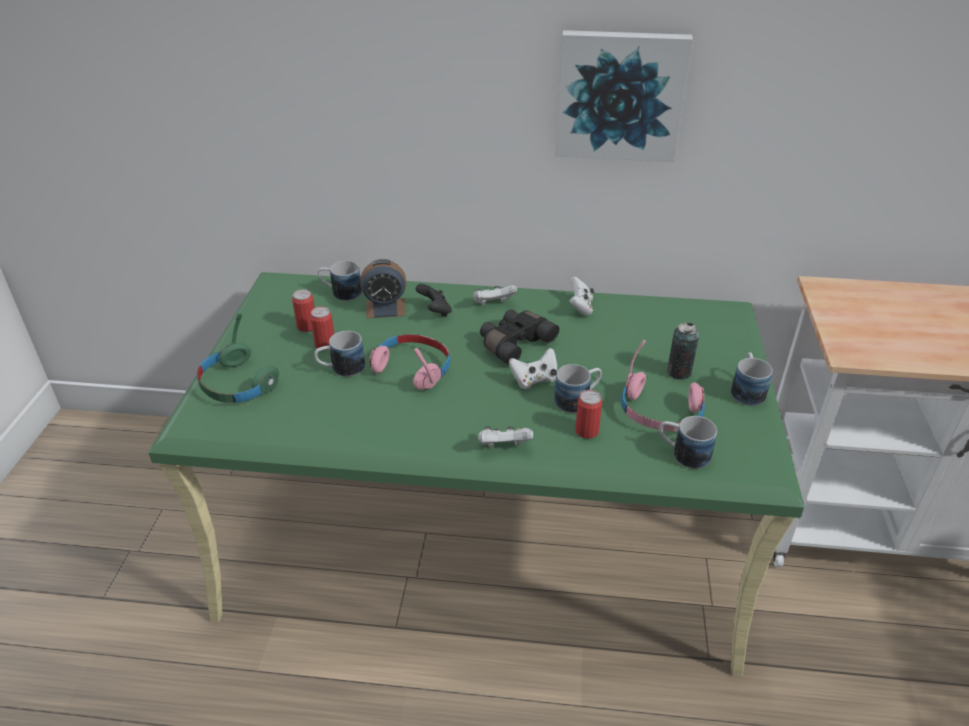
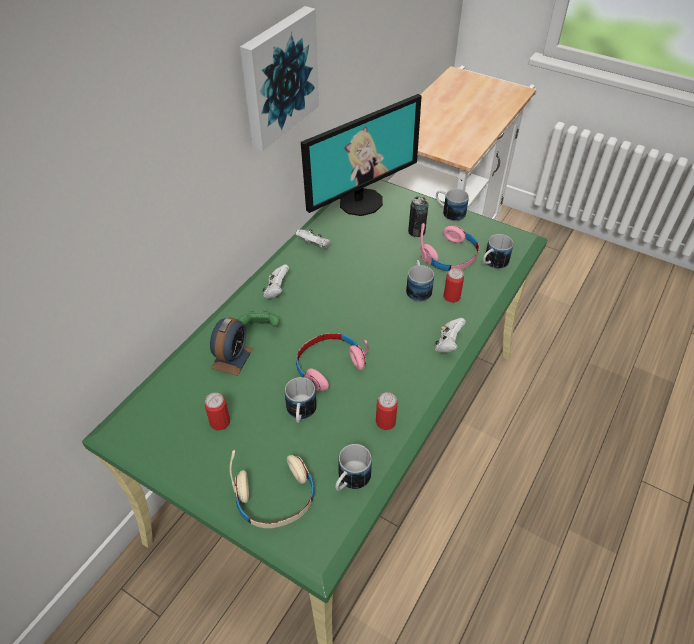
camera: 65 degrees left, 10 degrees up
(237, 384) = (276, 498): green headphones -> beige headphones
(325, 344) = (257, 415): can -> can (385, 422)
(340, 293) = (183, 383): mug -> mug (350, 481)
(435, 312) = (261, 328): black game controller -> green game controller
(514, 343) = (334, 296): black binoculars -> none
(534, 380) = (384, 302): white game controller -> none
(689, 315) = (360, 201): none -> monitor

